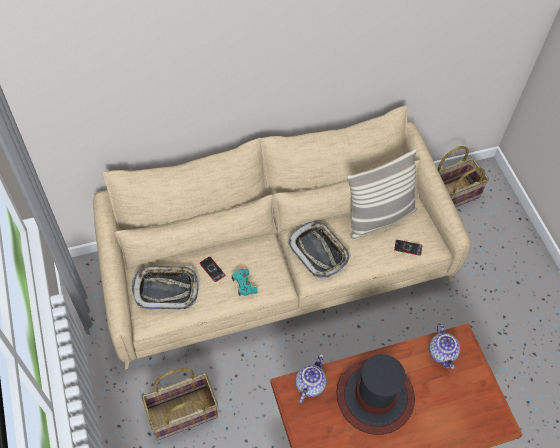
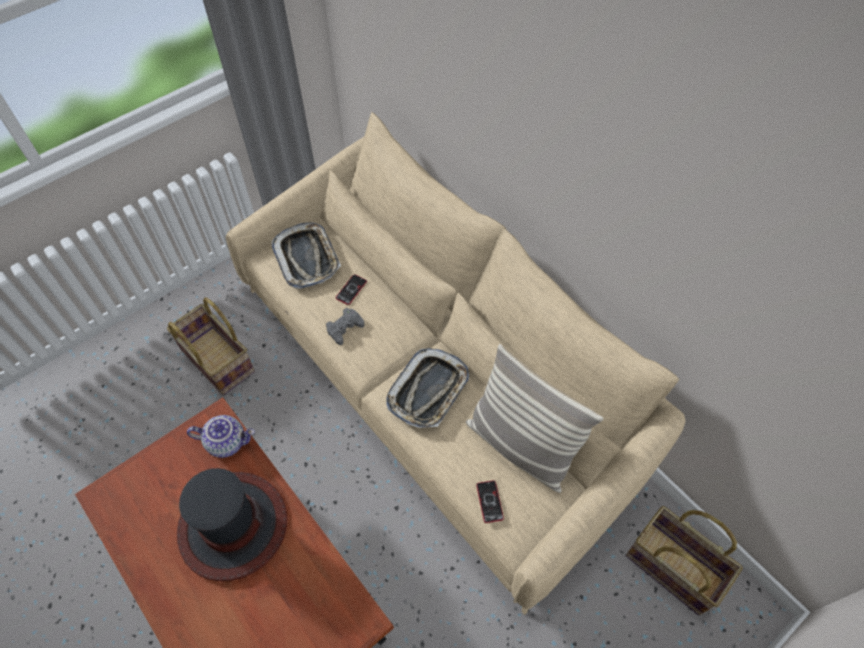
camera: 70 degrees right, 0 degrees up
(244, 284) = (344, 328): turquoise game controller -> grey game controller
(442, 353) = (327, 599): teapot -> none

